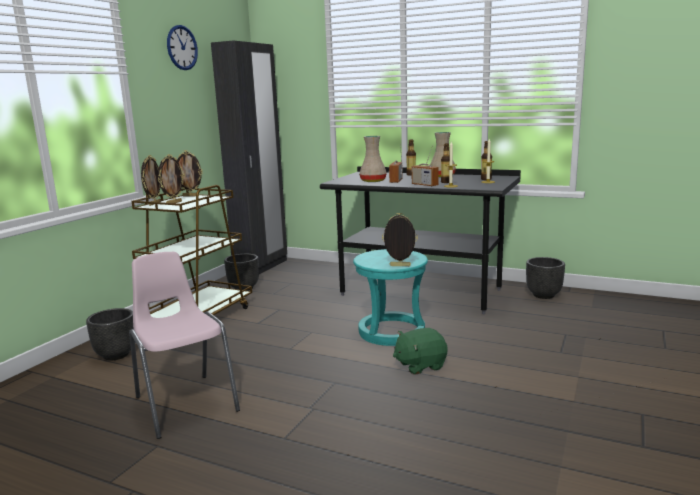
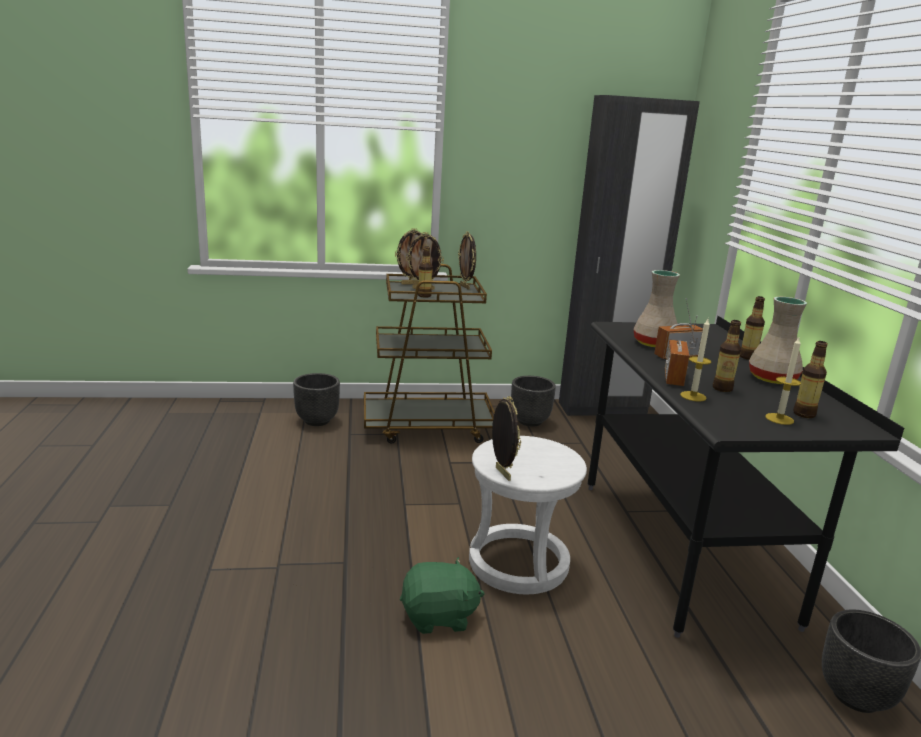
camera: 55 degrees right, 5 degrees up
(182, 47) = (544, 101): wall clock -> none
(185, 403) = (248, 489): pink chair -> none
(191, 204) = (424, 295): none -> bottle
(391, 332) = (517, 562): turquoise stool -> white stool
(420, 365) = (439, 617): green plush toy -> green plush toy turned 135 degrees clockwise

